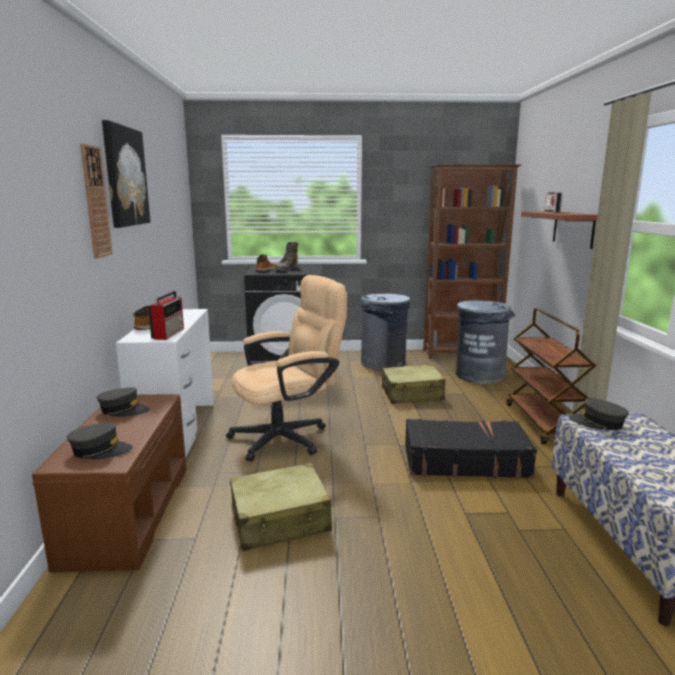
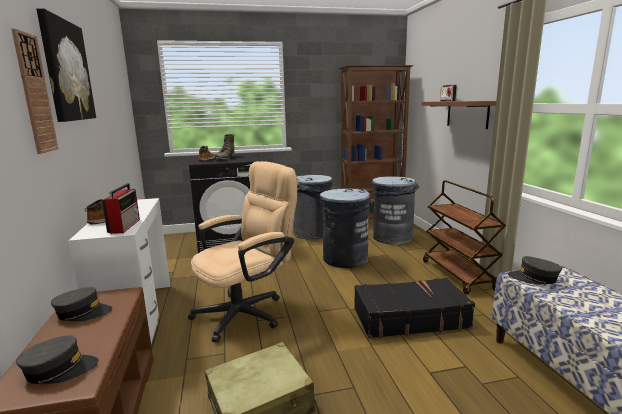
camera: 10 degrees left, 0 degrees up
(412, 394) = (344, 259): beige suitcase -> grey trash can

